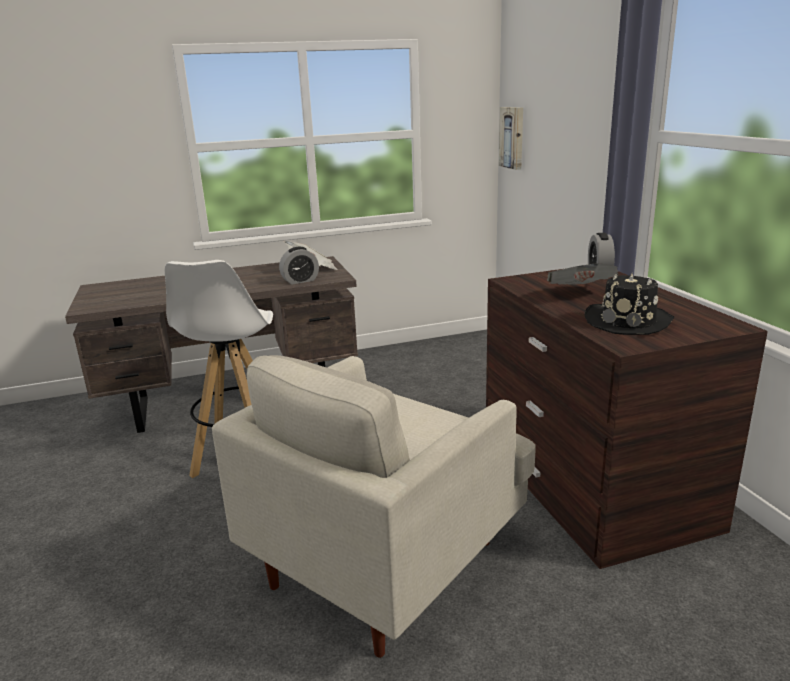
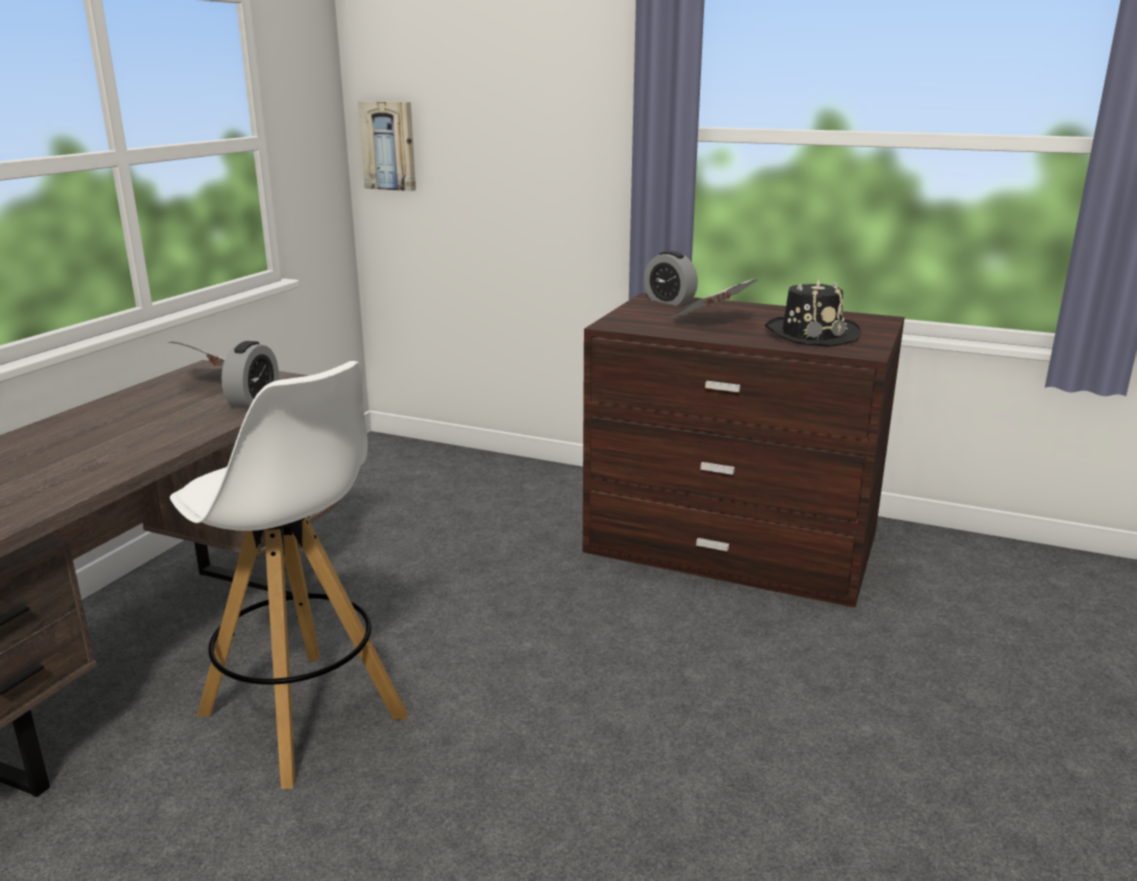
camera: 50 degrees left, 0 degrees up
(387, 559) = (701, 709): beige armchair -> none

